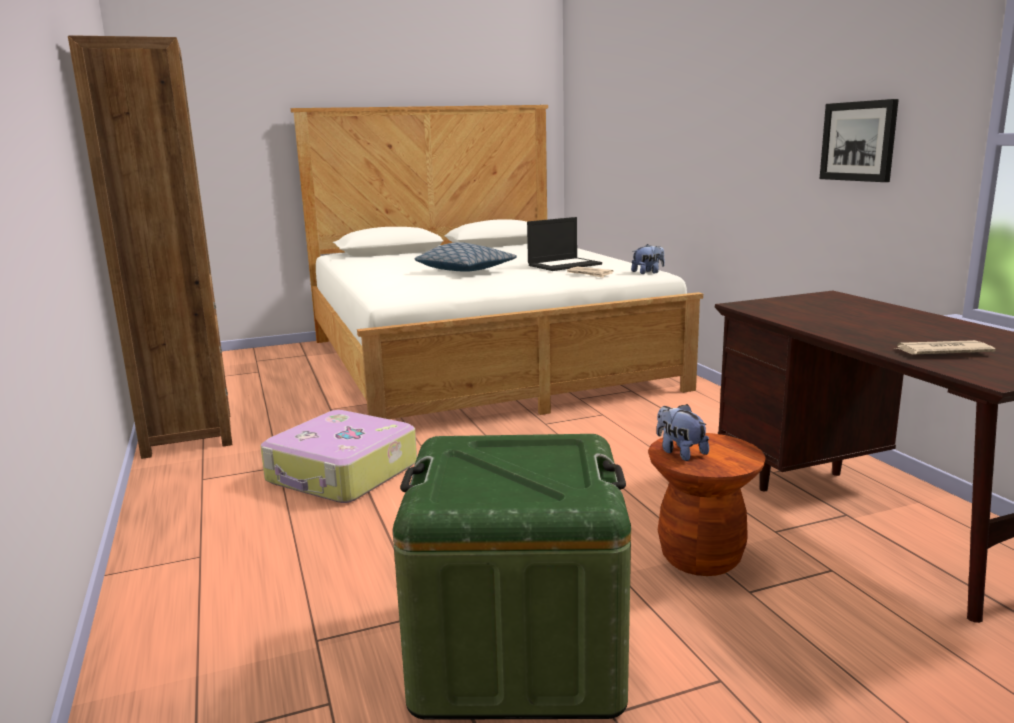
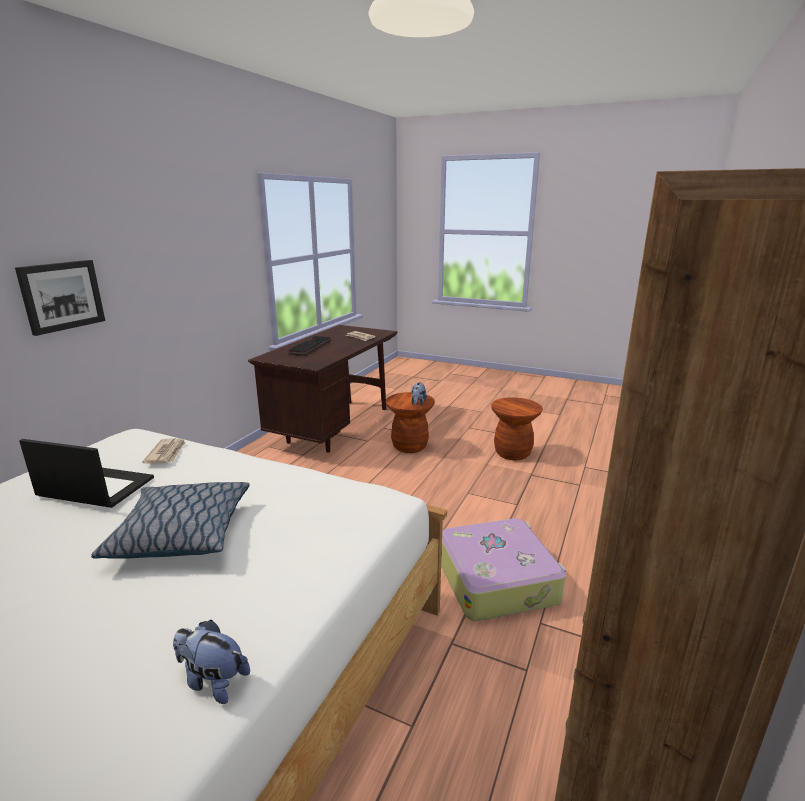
camera: 135 degrees left, 5 degrees up
(517, 651) = (512, 453): green storage box -> brown stool
(648, 272) = (132, 437): plush toy -> plush toy (213, 681)
(859, 141) = (209, 273): picture -> picture (61, 296)
(881, 316) = (309, 347): none -> keyboard

